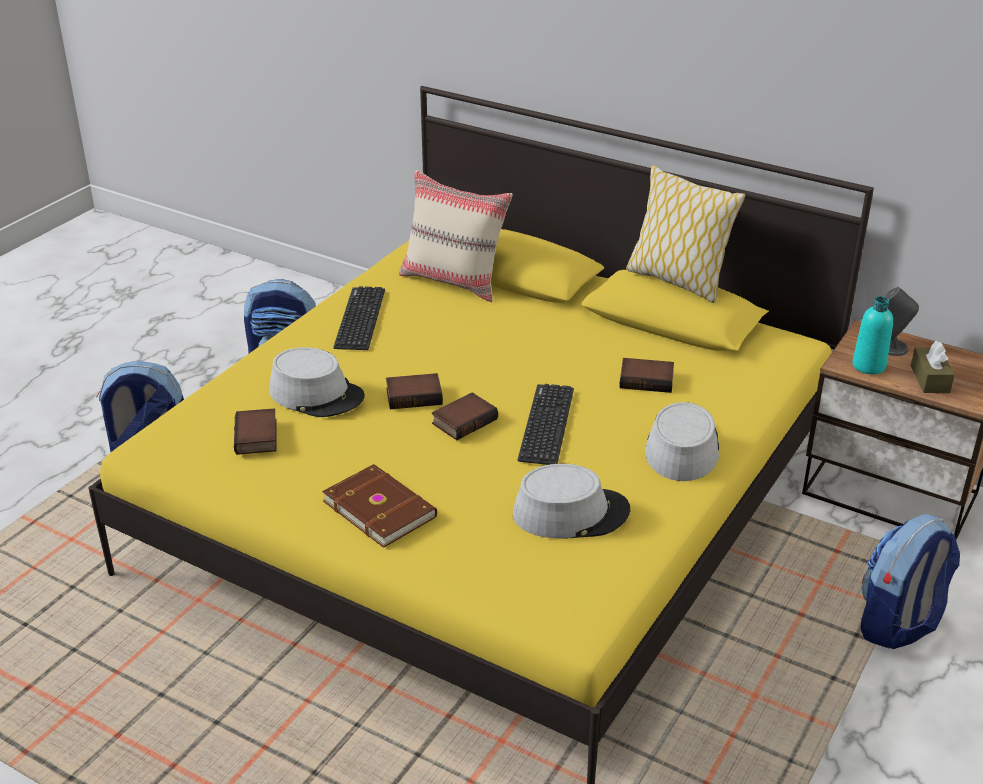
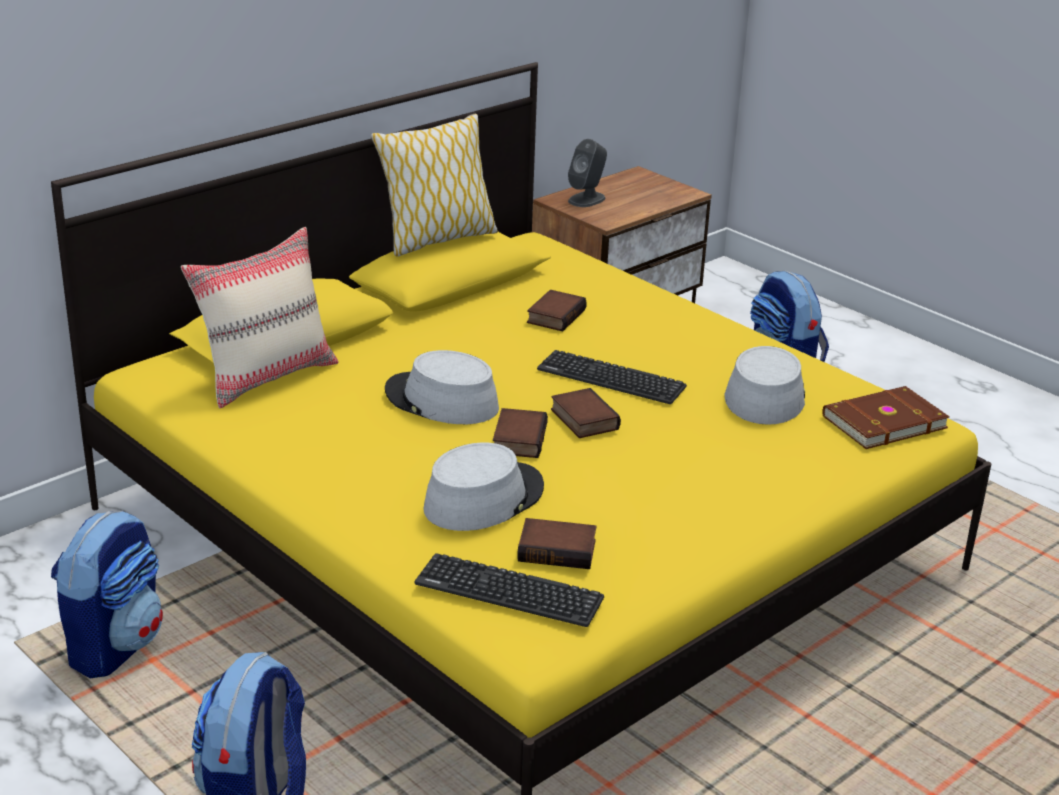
camera: 75 degrees left, 5 degrees down
(360, 319) = (313, 449): keyboard -> keyboard (508, 591)
(380, 508) = (724, 492): brown book -> brown book (882, 421)
(681, 447) = (679, 325): grey hat -> grey hat (441, 400)
(868, 366) = (614, 213): turquoise bottle -> none
(930, 379) = (647, 198): brown tissue box -> none

